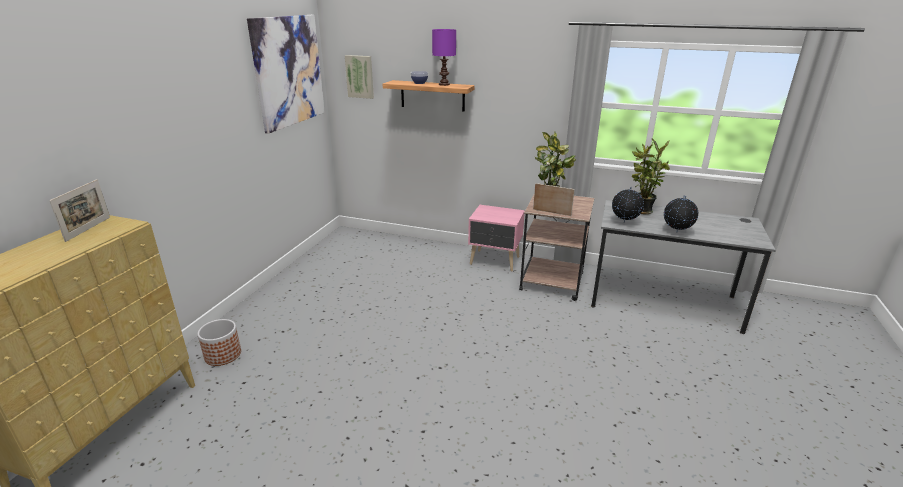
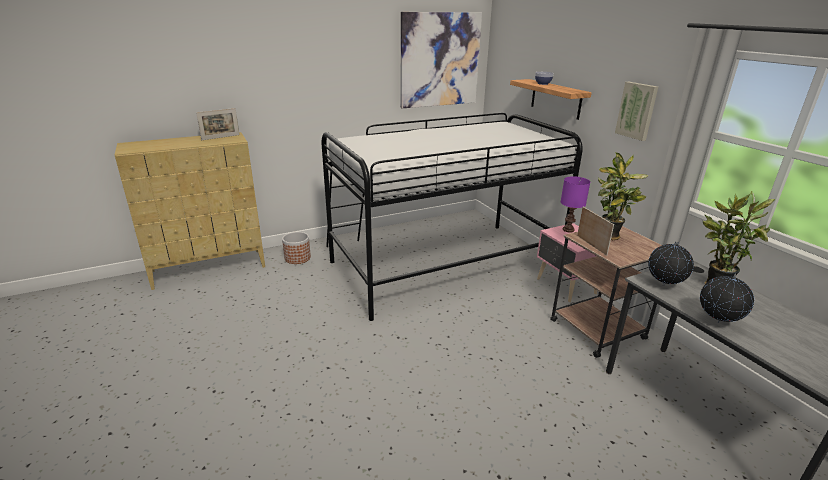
camera: 45 degrees right, 0 degrees up
(360, 76) = (508, 73): picture -> picture (637, 110)
(384, 288) = (441, 265): none -> black bed
(444, 84) = (561, 87): purple table lamp -> purple table lamp (568, 229)

